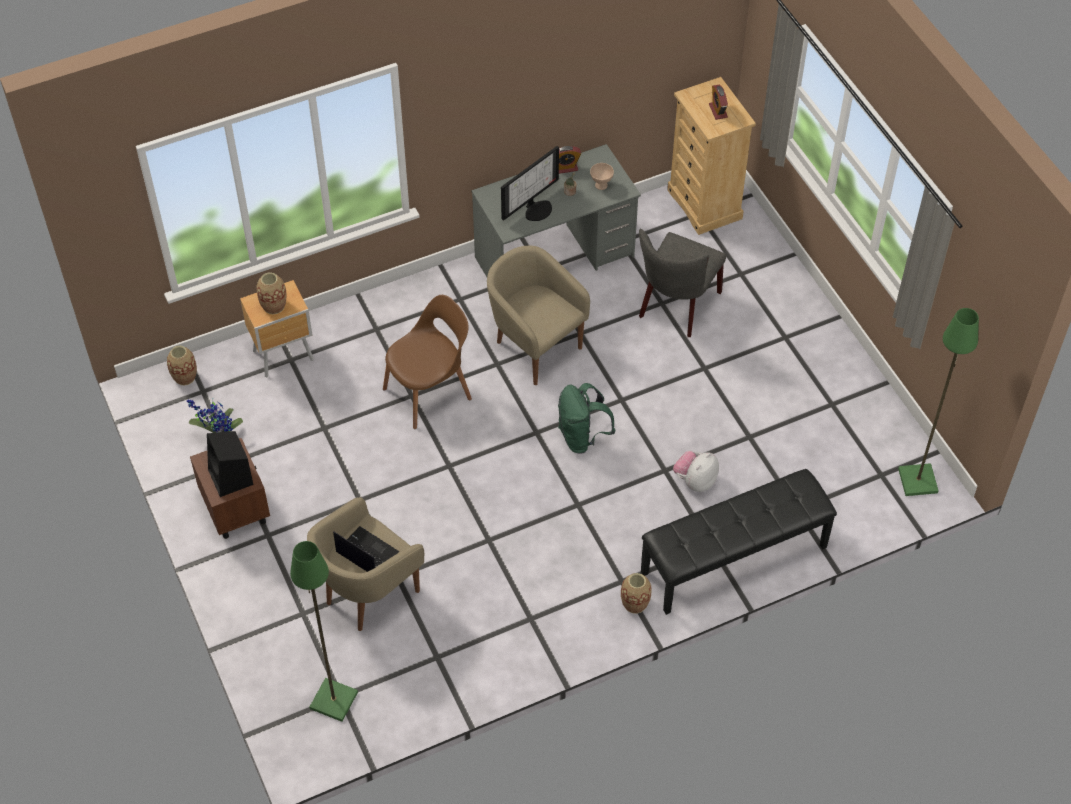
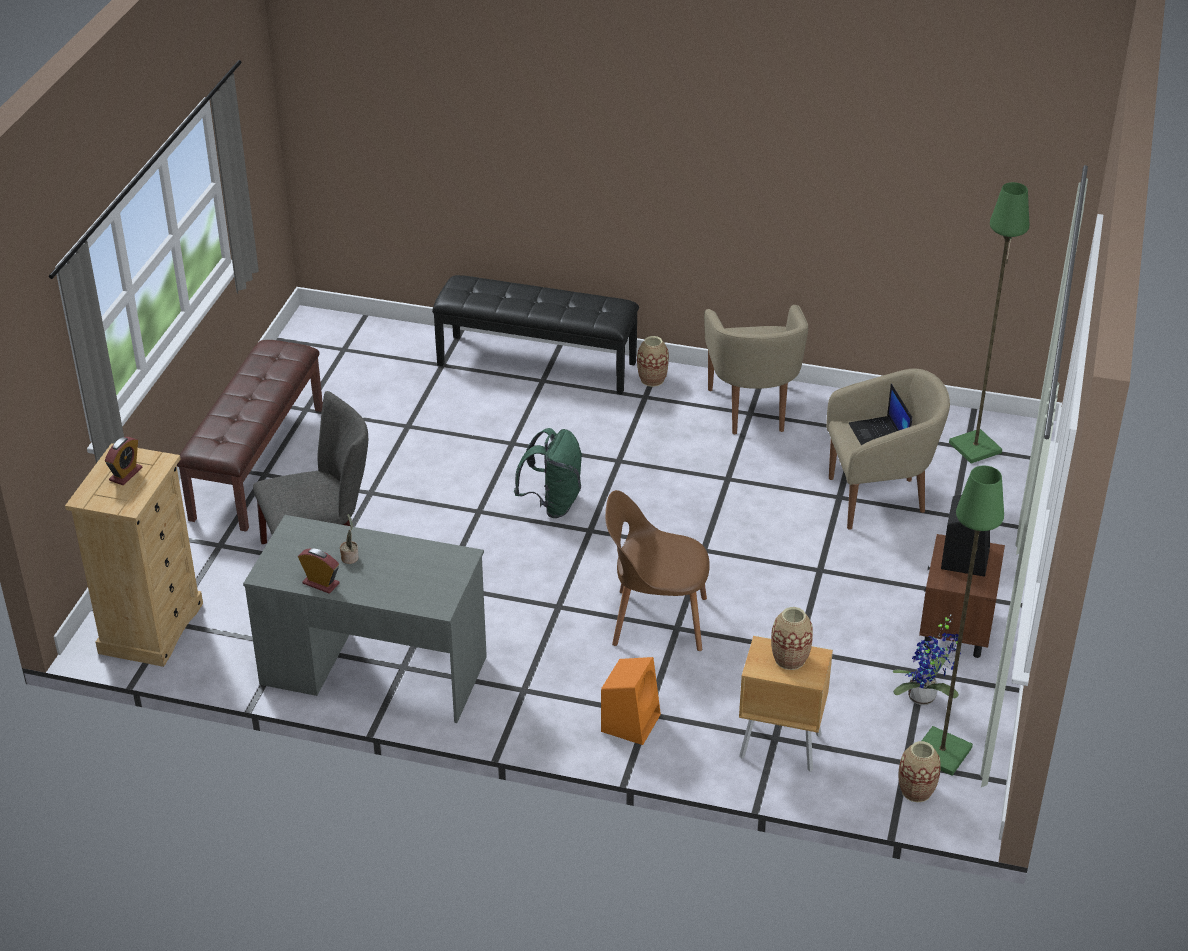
camera: 140 degrees left, 15 degrees down
(381, 318) = (631, 721): none -> orange speaker
(534, 347) = (504, 599): beige armchair -> beige armchair (752, 410)
(536, 209) = (407, 561): monitor -> none
(600, 185) = (310, 545): beige bowl -> none
(695, 481) = (497, 423): plush toy -> none
(802, 342) = (257, 462): none -> brown bench
(918, 481) = (322, 331): green floor lamp -> green floor lamp (941, 751)

